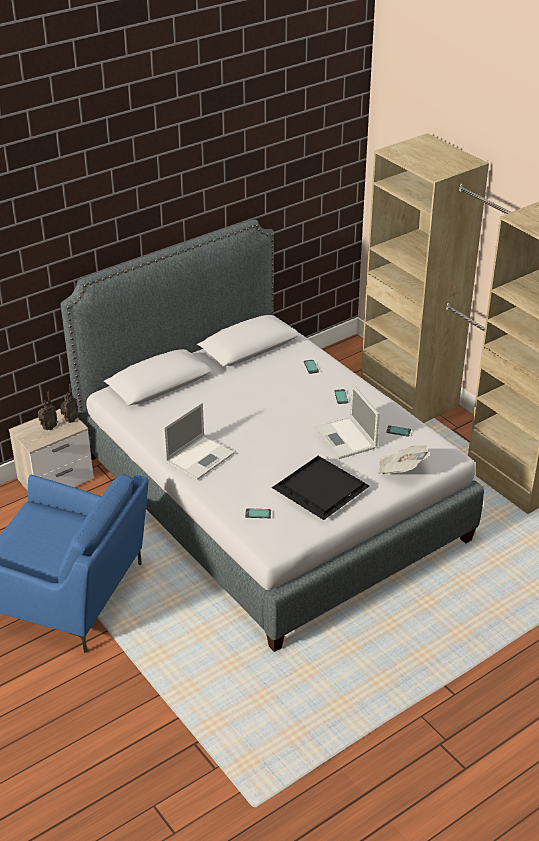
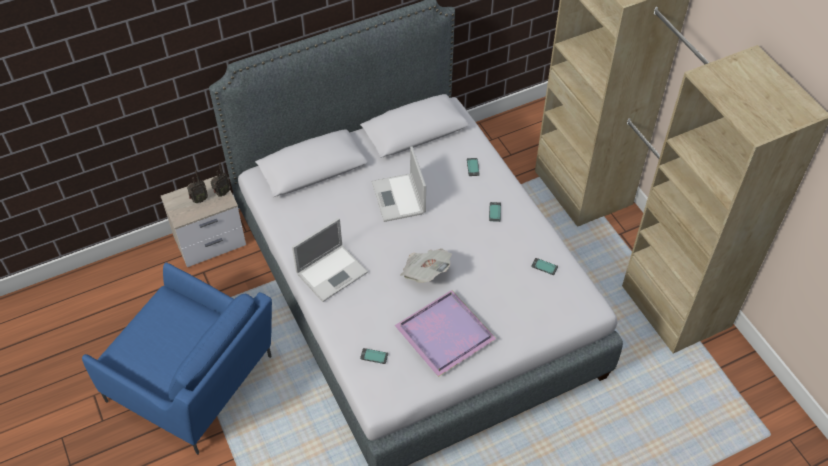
camera: 10 degrees right, 15 degrees up
(320, 490) = (444, 335): black tray -> purple tray
(346, 439) = (487, 269): laptop -> laptop (399, 198)
(400, 470) = (534, 319): newspaper -> newspaper (425, 272)

